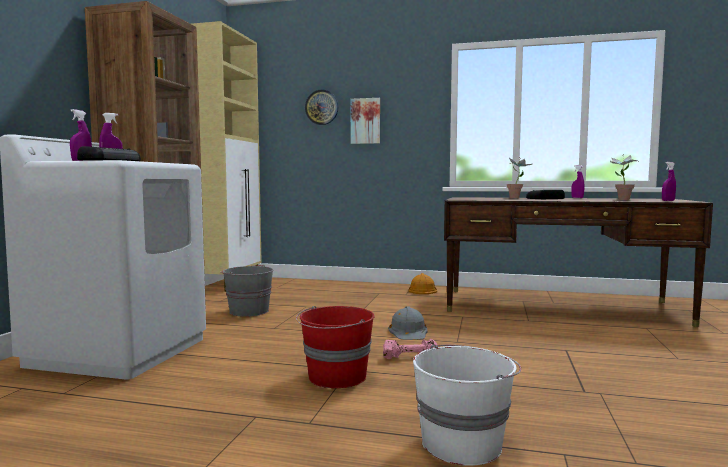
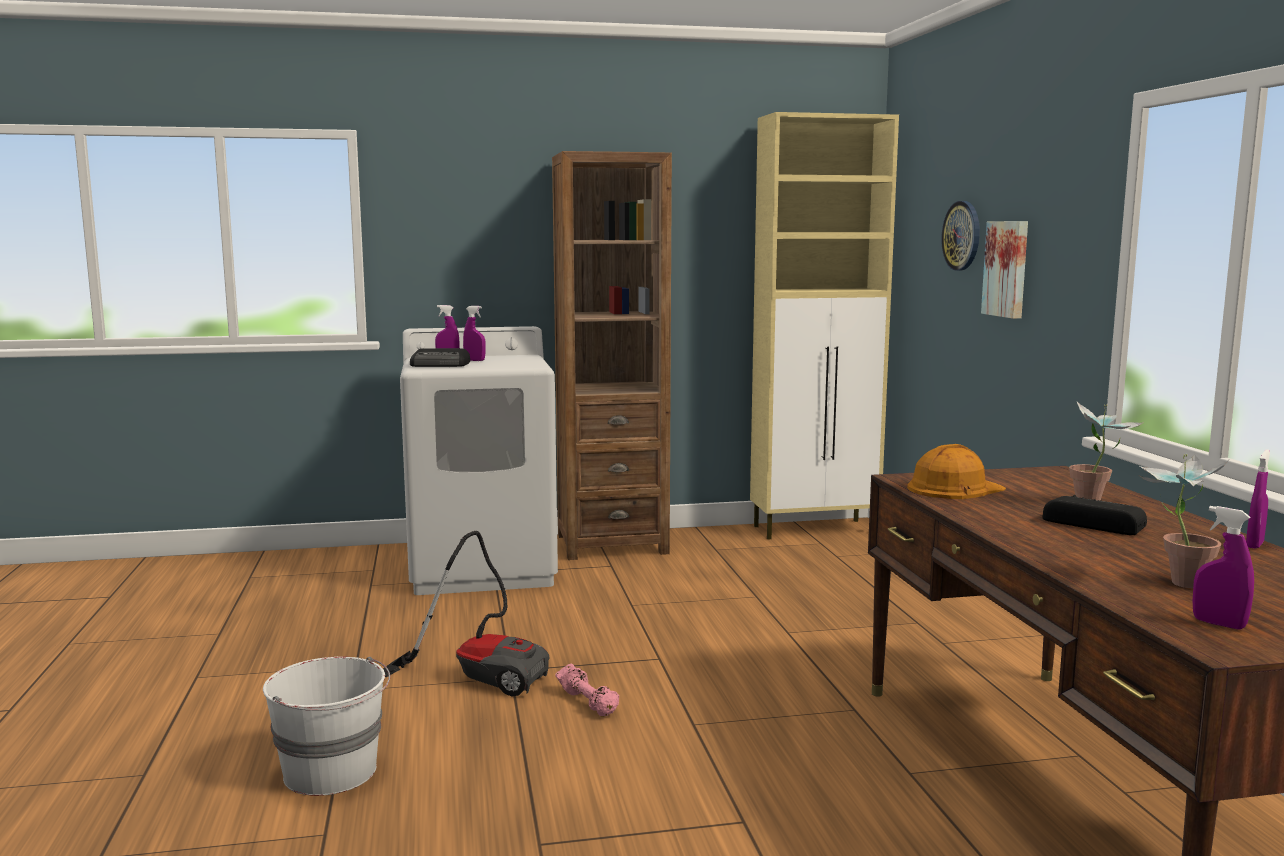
camera: 65 degrees right, 5 degrees up
(248, 311) = (688, 574): grey bucket -> none
(336, 377) = (481, 676): red bucket -> vacuum cleaner
(408, 331) = (709, 682): grey hard hat -> none
(422, 290) = (1003, 649): orange hard hat -> orange hard hat (954, 488)

